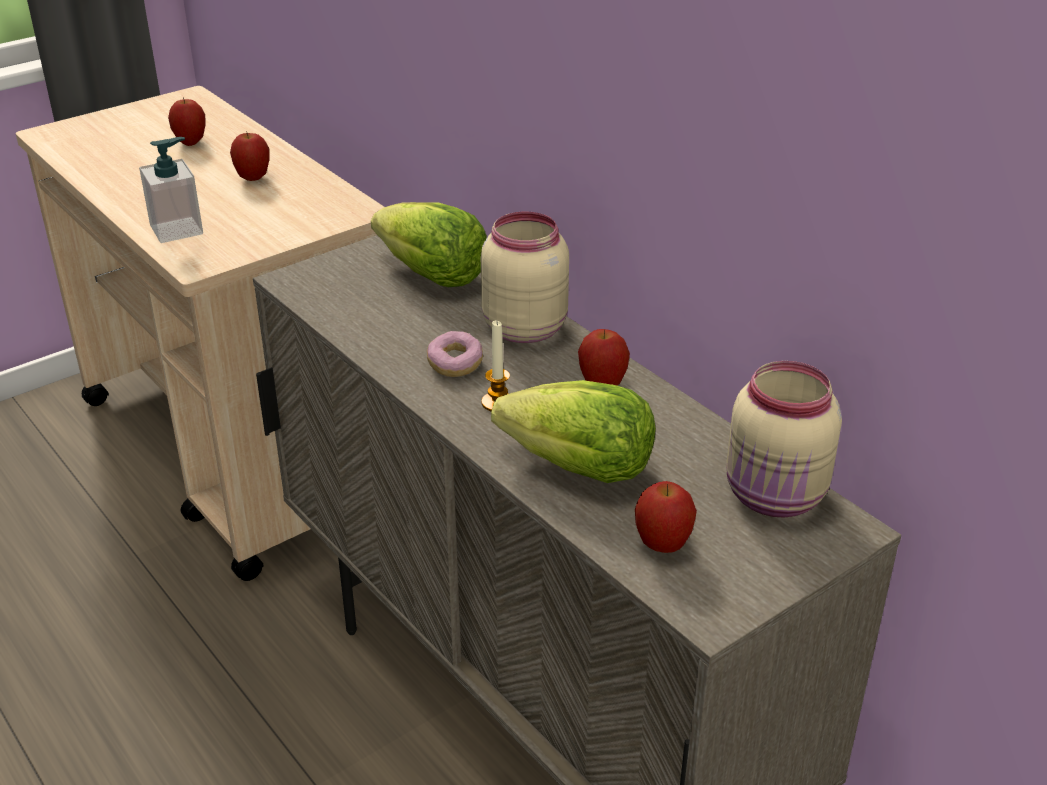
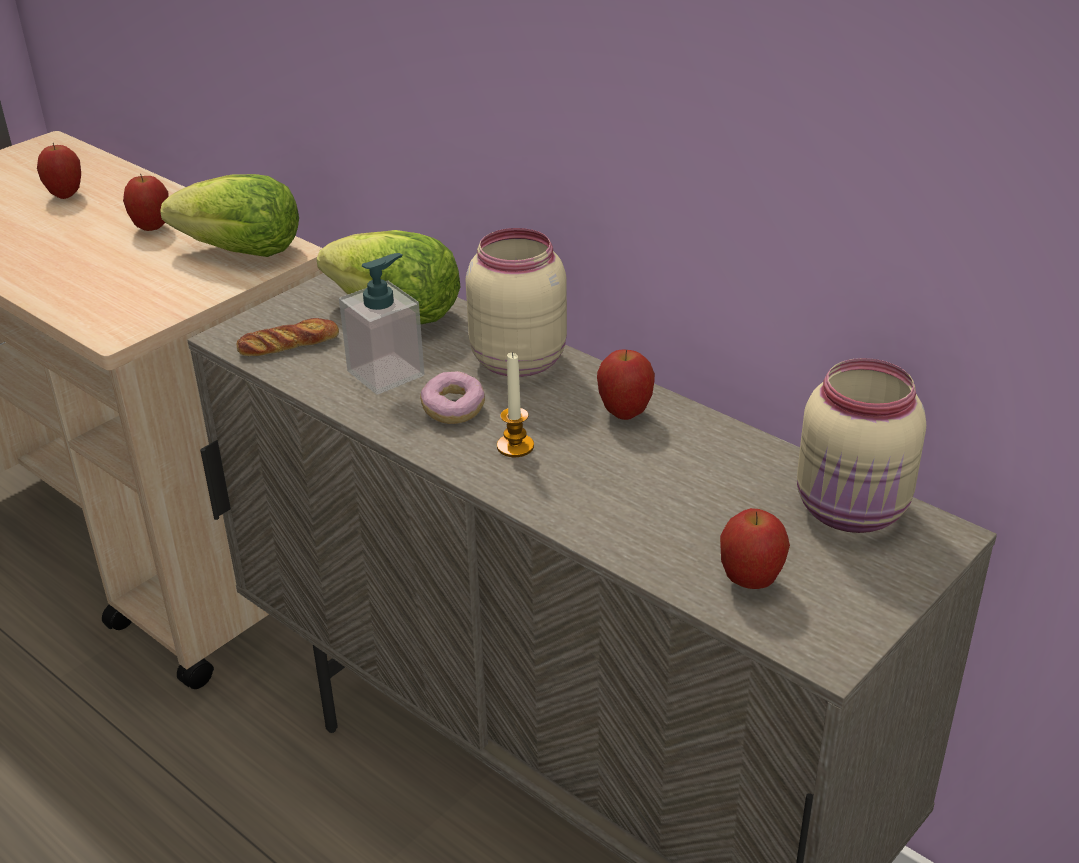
camera: 10 degrees left, 0 degrees up
(177, 229) = (78, 294): soap dispenser -> soap dispenser (386, 373)
(334, 292) = (289, 345): none -> bread
(580, 468) = (631, 508): lettuce -> lettuce (242, 252)

